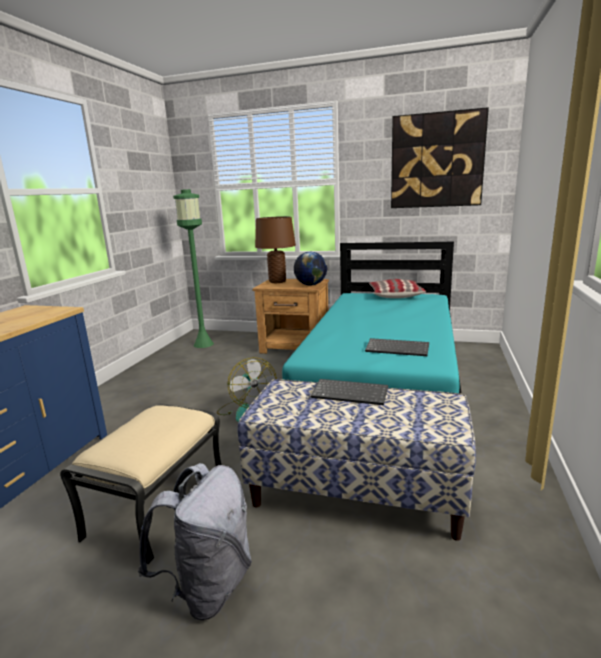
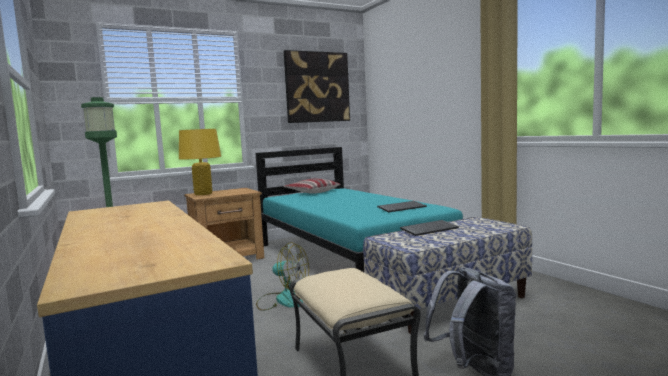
camera: 45 degrees left, 10 degrees down
(277, 281) = (203, 194): brown table lamp -> yellow table lamp
(310, 285) = (245, 191): globe -> none

